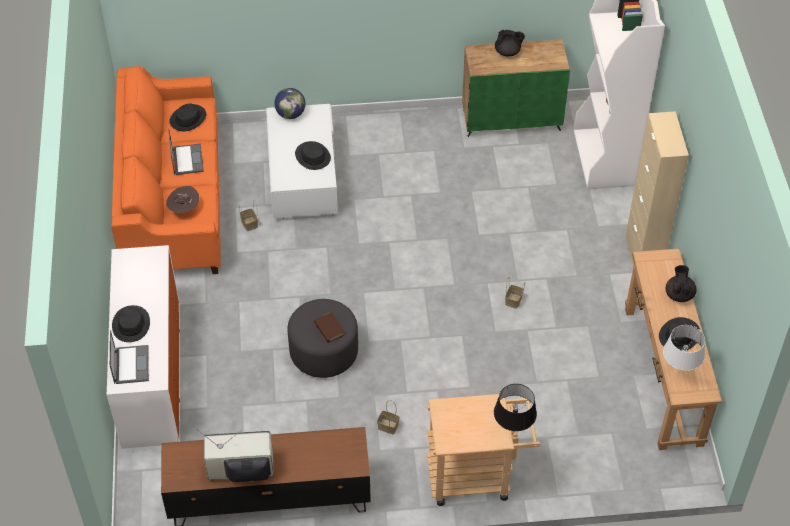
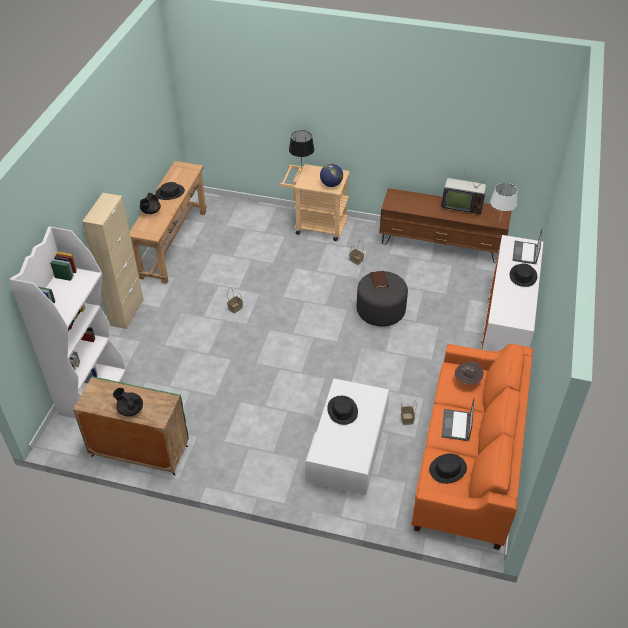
camera: 160 degrees left, 5 degrees down
(290, 114) = (347, 459): globe -> globe (331, 184)
(678, 374) = (187, 176): white table lamp -> white table lamp (499, 221)

